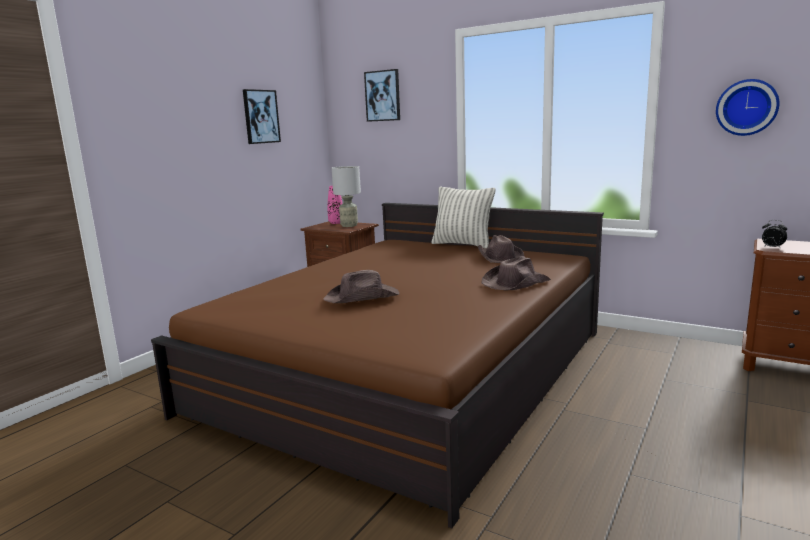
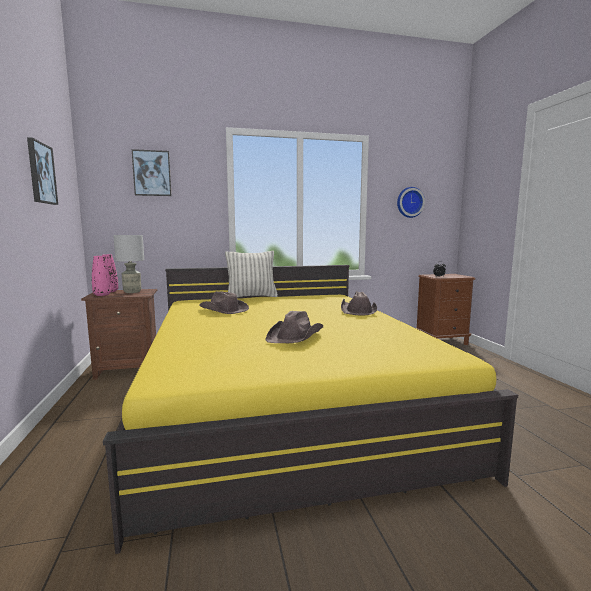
camera: 45 degrees left, 5 degrees down
(321, 226) = (102, 295): none -> pink vase
(411, 370) = (284, 401): brown bed -> yellow bed
(499, 257) = (301, 300): brown hat -> brown hat (223, 310)

